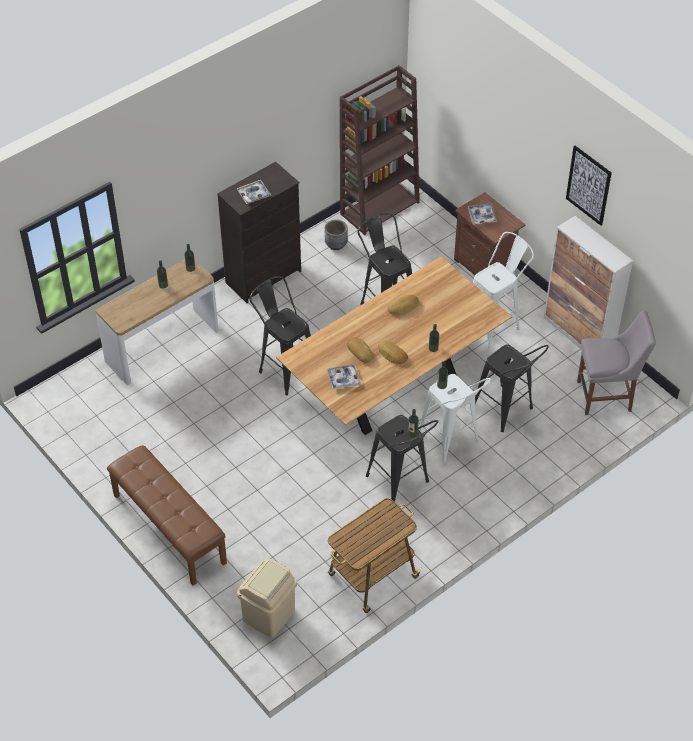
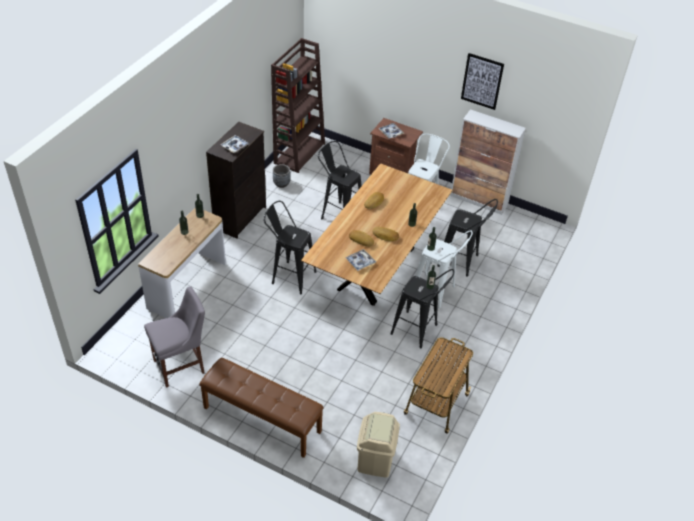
camera: 25 degrees left, 5 degrees down
(607, 396) = (521, 234): grey chair -> grey chair (181, 365)

